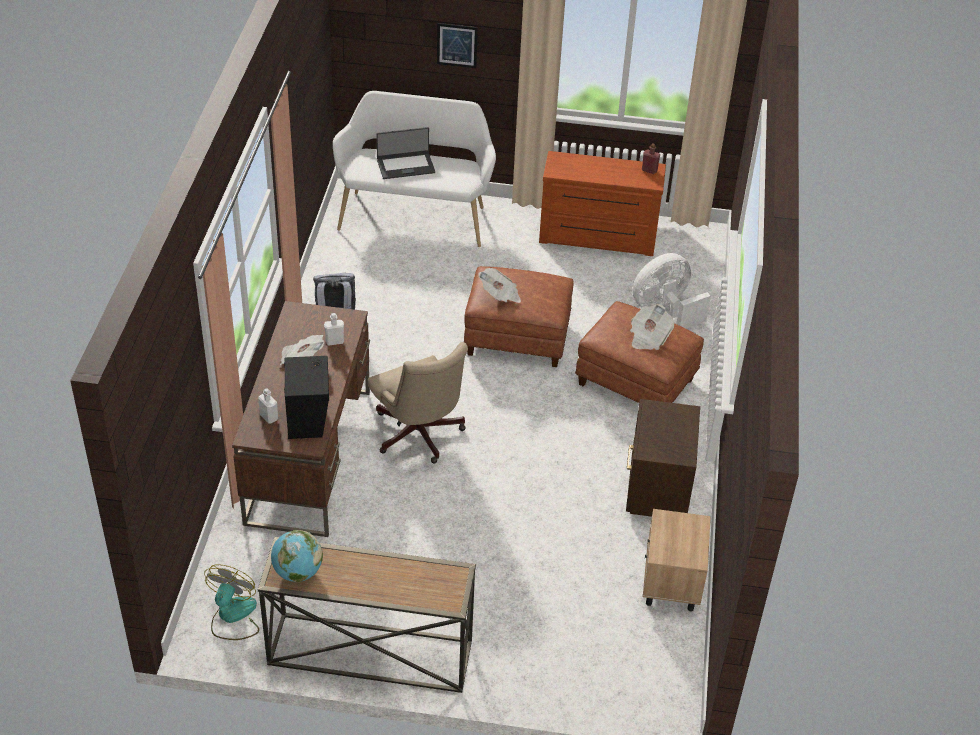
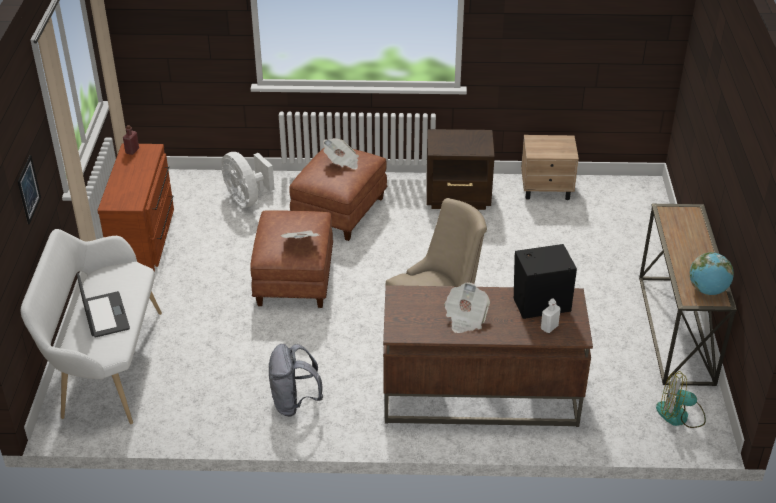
camera: 95 degrees left, 5 degrees down
(334, 341) = (434, 300): white bottle -> none

